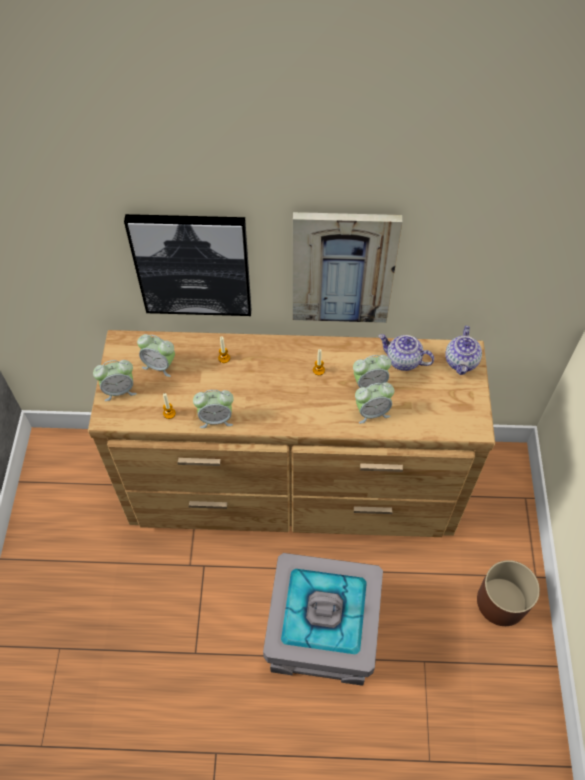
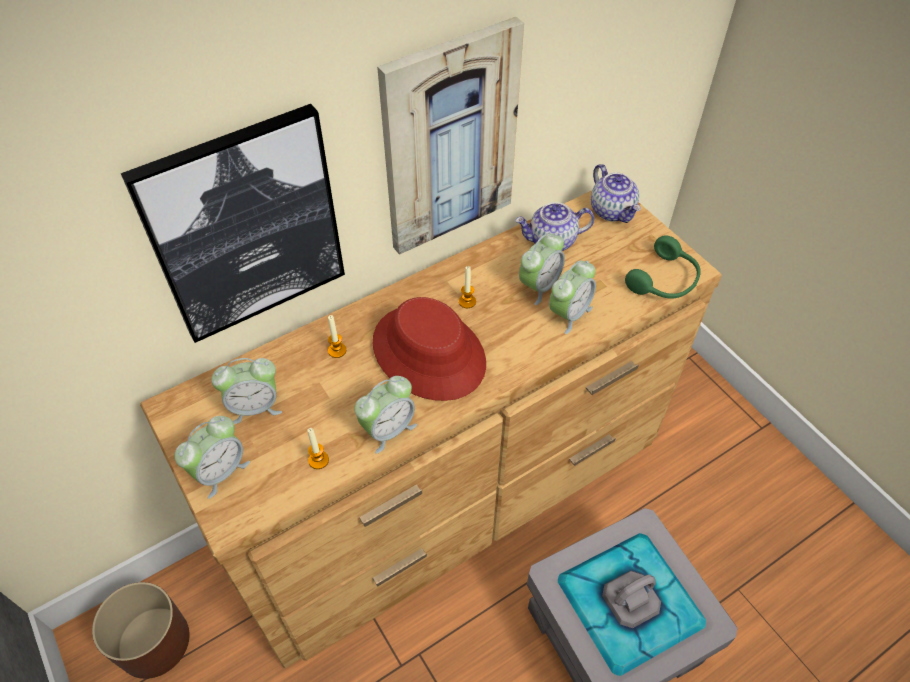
camera: 35 degrees left, 5 degrees down
(272, 388) = (429, 353): none -> red hat
(451, 426) = (665, 281): none -> green headphones
(501, 601) = (753, 473): brown planter -> brown planter (153, 641)

